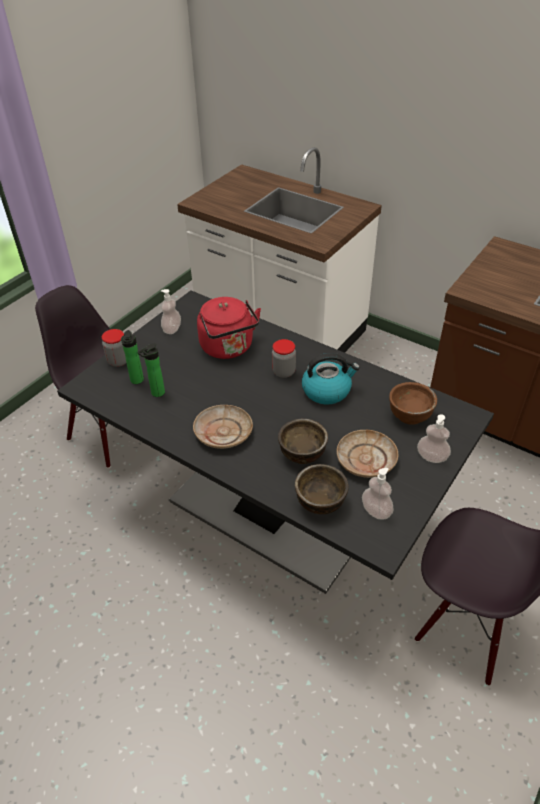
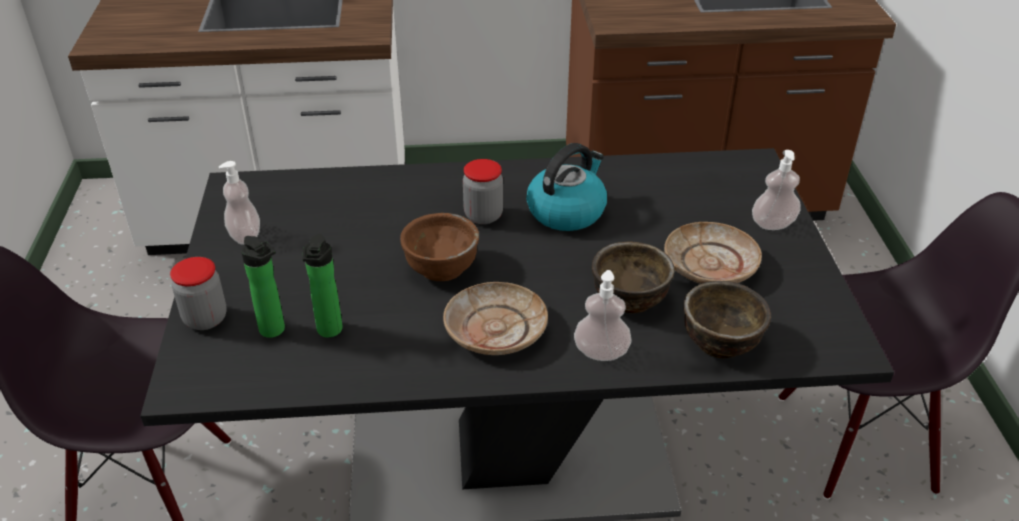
camera: 40 degrees left, 5 degrees down
(229, 348) = (368, 222): red kettle -> none
(376, 511) = (792, 314): soap dispenser -> soap dispenser (601, 352)
(410, 415) = (695, 192): brown bowl -> brown bowl (441, 268)

